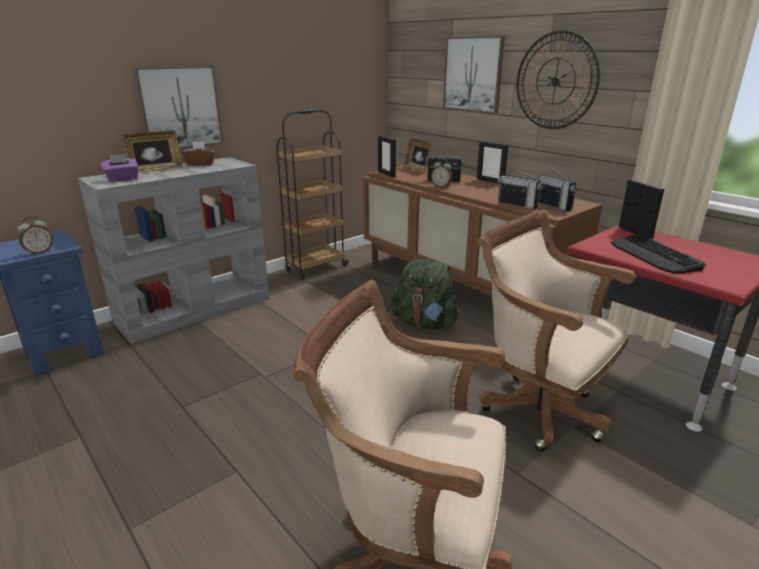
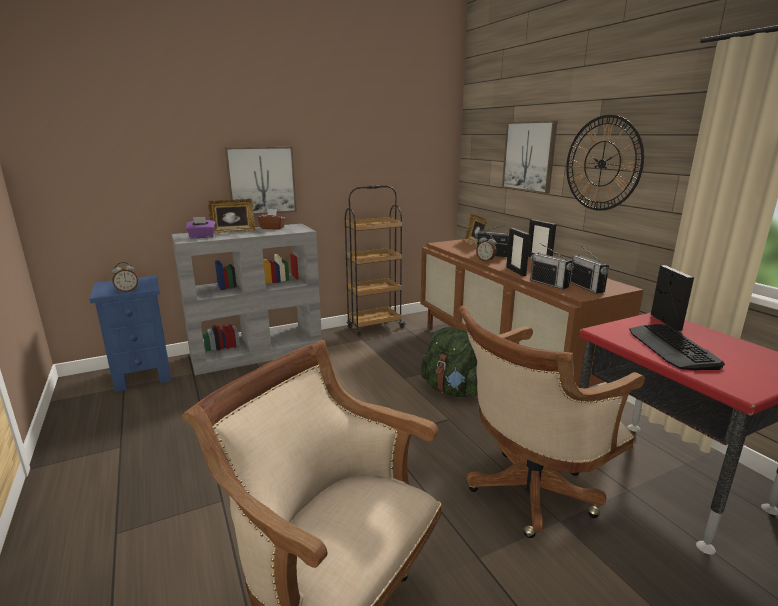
camera: 15 degrees right, 5 degrees down
(387, 174) = (443, 246): picture frame -> picture frame (516, 271)
(536, 409) = (528, 495): office chair -> office chair turned 90 degrees counterclockwise

